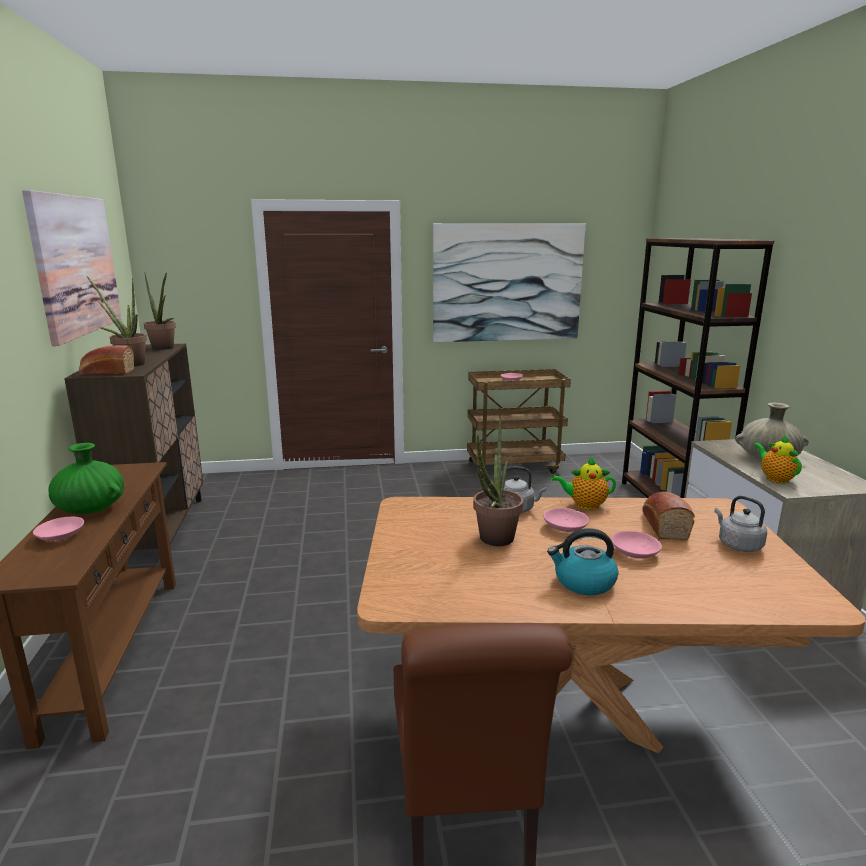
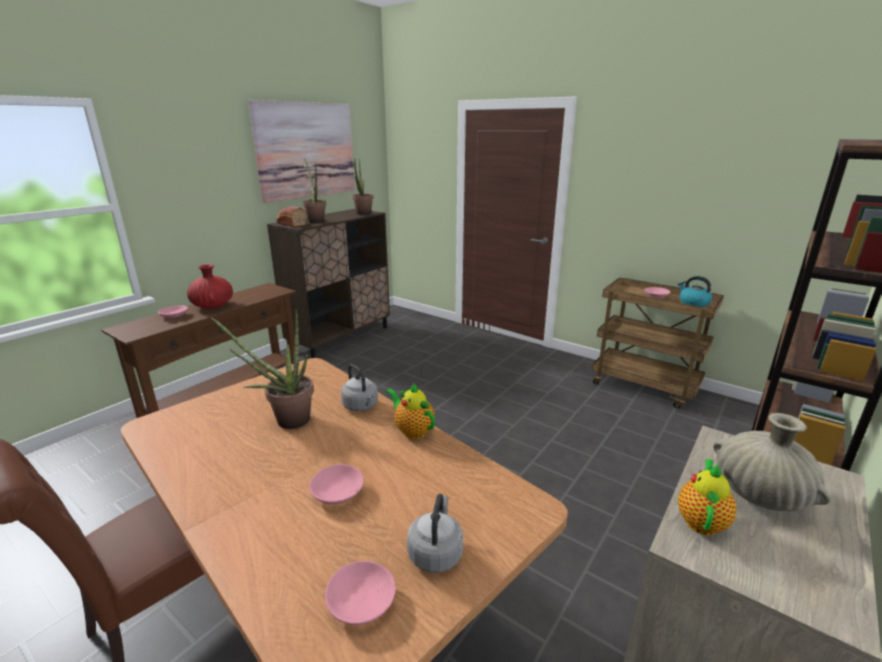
camera: 45 degrees right, 5 degrees up
(91, 509) = (213, 306): green vase -> red vase
(507, 283) = (680, 188): picture -> none
(565, 527) = (351, 439): pink bowl -> pink bowl (362, 602)
(583, 582) = (248, 488): kettle -> kettle (693, 303)
(664, 525) = (425, 487): bread -> none

